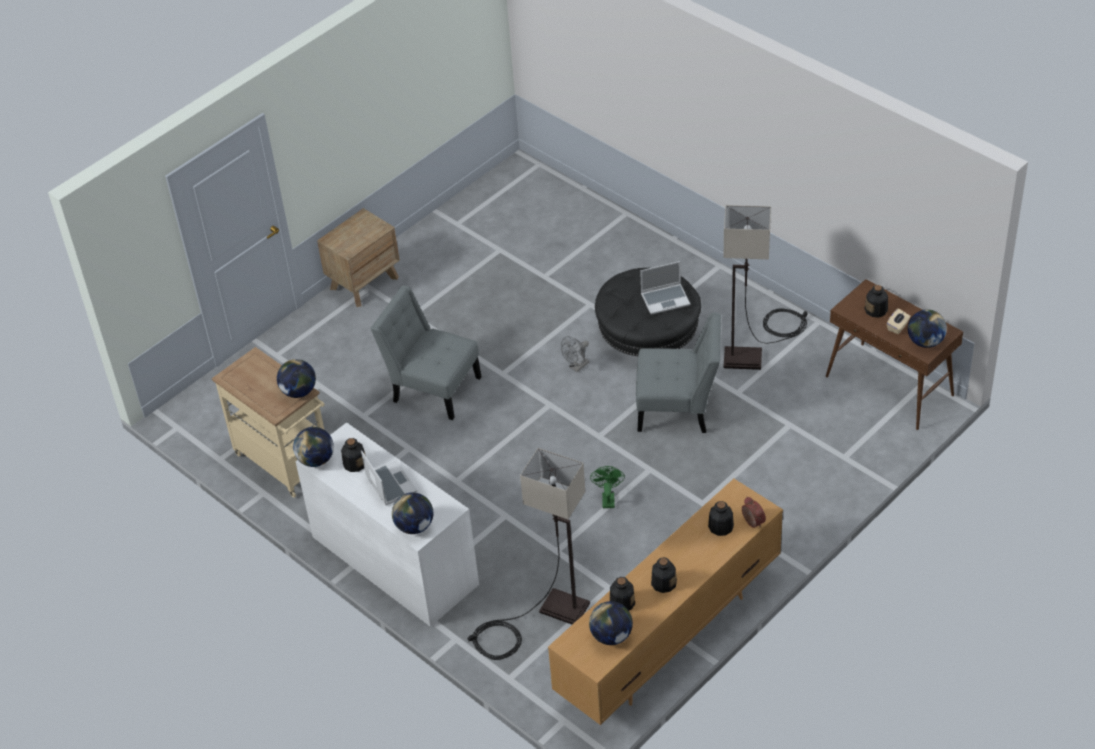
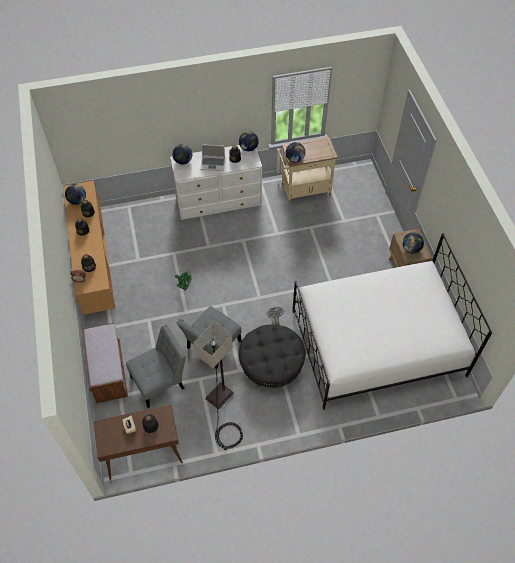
camera: 120 degrees right, 10 degrees up
(432, 387) = (308, 259): grey chair -> grey chair (160, 381)
(518, 257) = (378, 342): none -> white bed
(527, 625) = (146, 224): floor lamp -> none
(665, 299) = (264, 357): laptop -> none
(826, 492) = (108, 372): none -> brown bench
(925, 342) = (108, 432): globe -> globe (411, 249)

